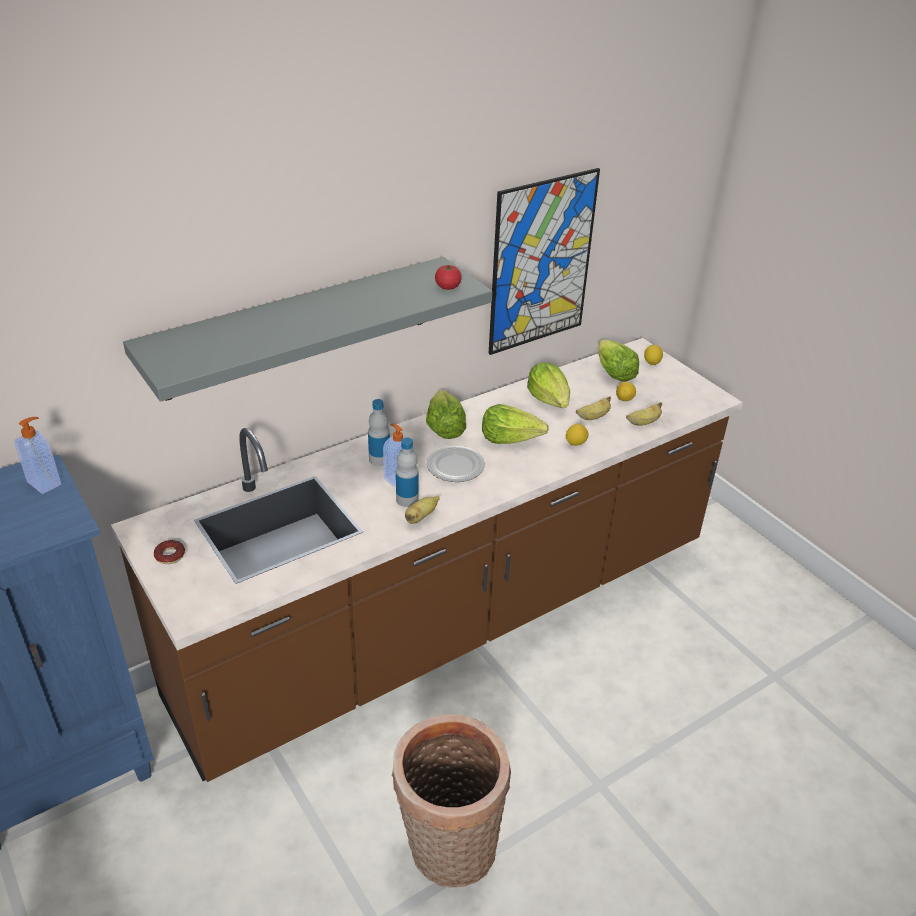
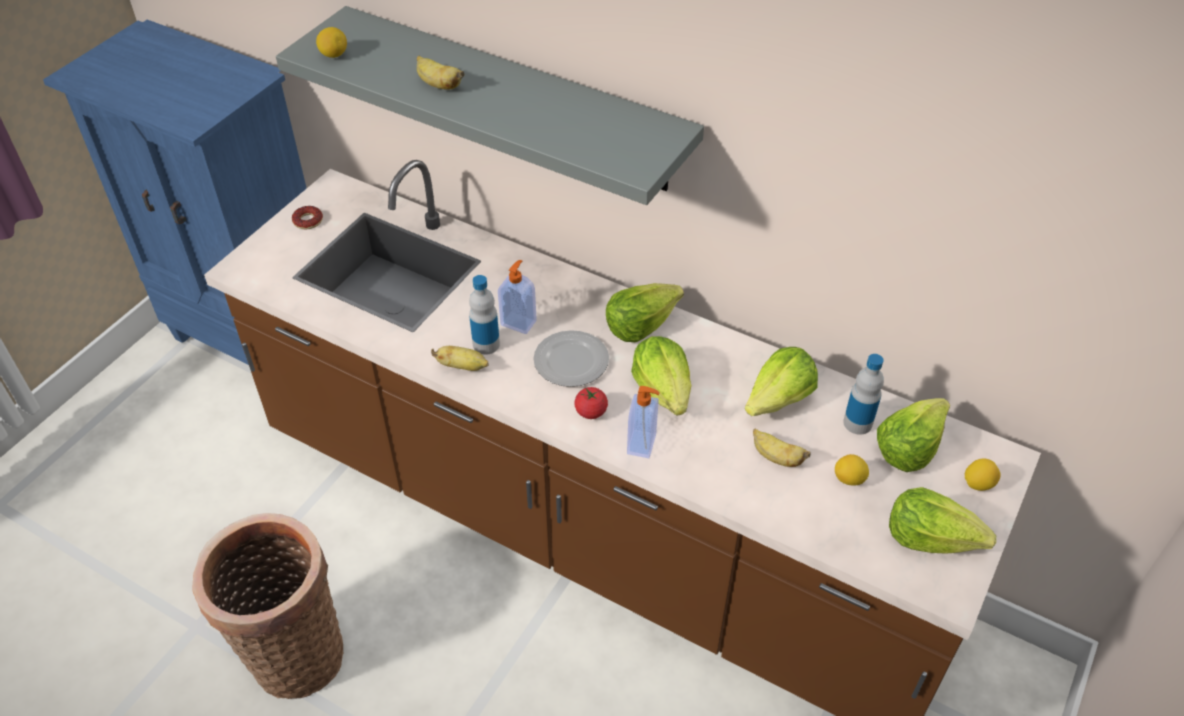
camera: 65 degrees right, 10 degrees up
(45, 483) = (239, 86): soap dispenser -> soap dispenser (642, 444)
(379, 459) = (541, 295): bottle -> bottle (857, 423)
(448, 287) = (623, 154): tomato -> tomato (591, 411)
(541, 263) = (865, 226): picture -> none
(575, 443) = (702, 457): lemon -> lemon (334, 55)
(643, 423) = (808, 517): banana -> banana (438, 85)
(679, 390) = (931, 537): none -> lettuce

